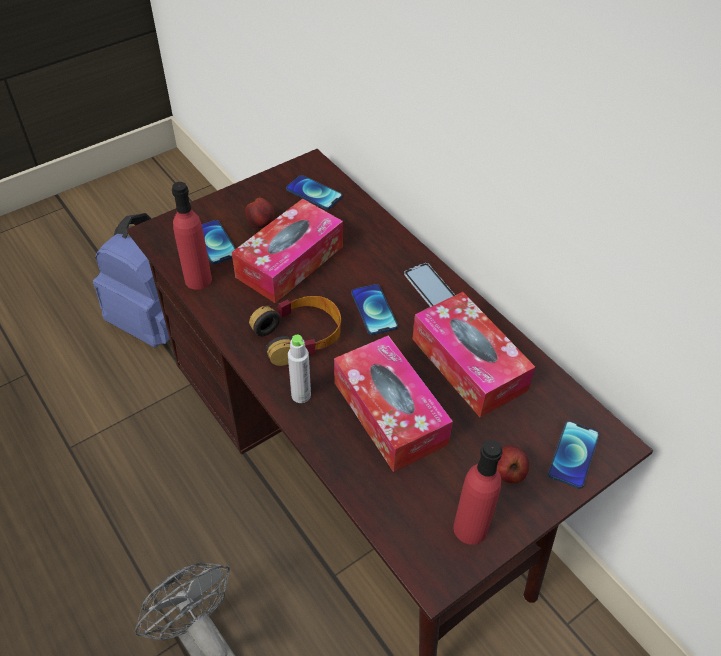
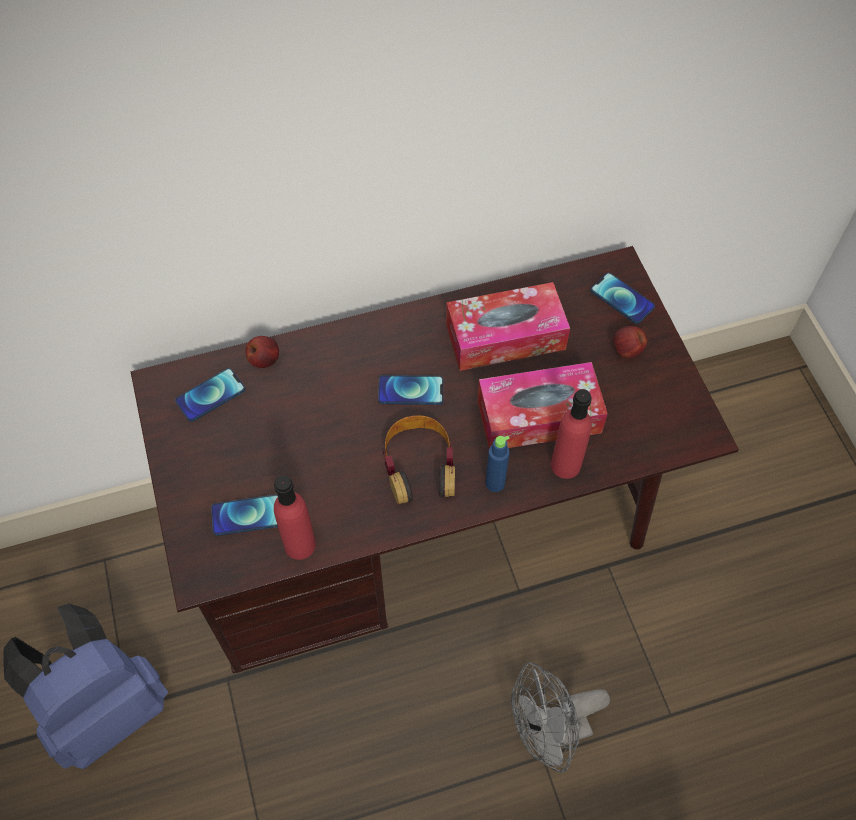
camera: 70 degrees left, 10 degrees up
(261, 224) = (237, 460): apple -> apple (264, 360)
(290, 261) = (310, 447): tissue box -> none
(301, 395) = (495, 483): grey bottle -> blue bottle
(430, 287) = (399, 334): phone -> none
(470, 528) = (669, 395): red bottle -> red bottle (565, 465)

